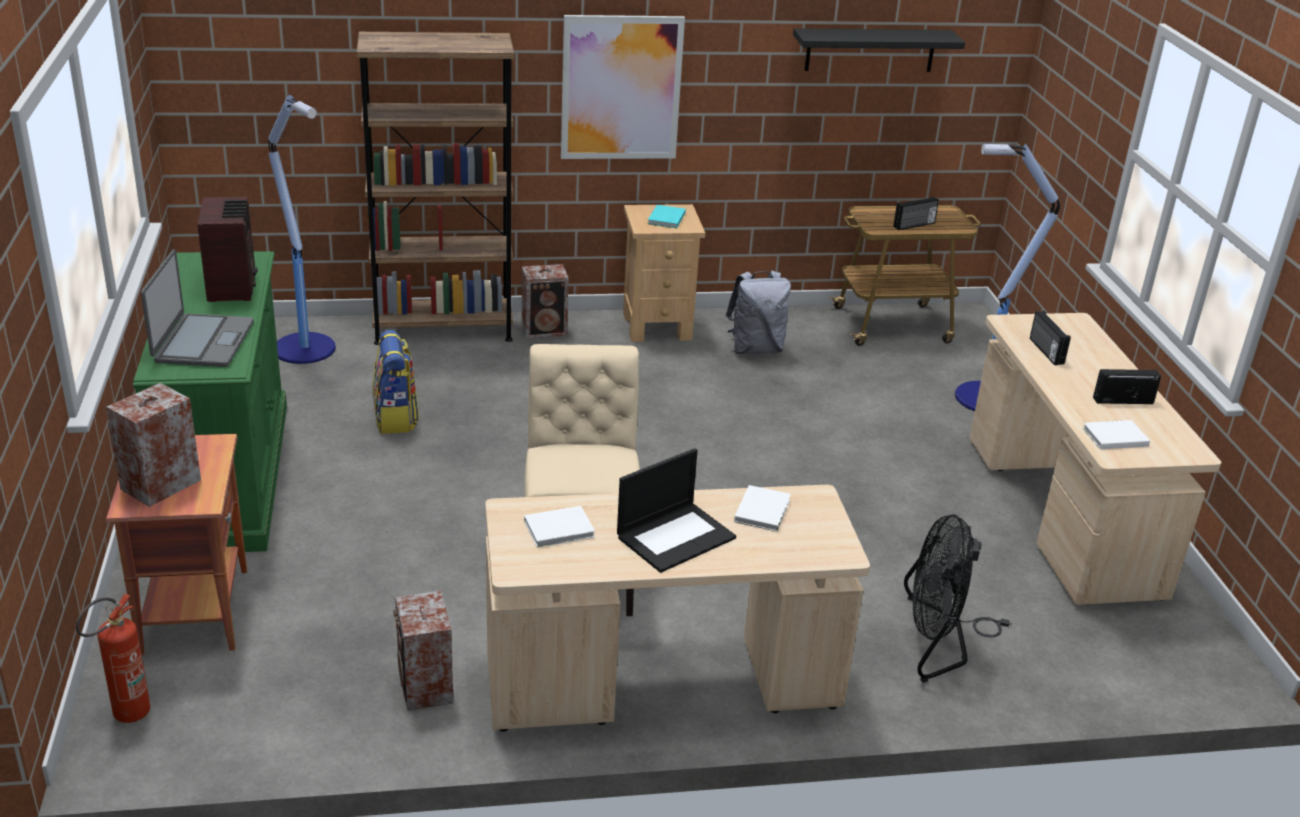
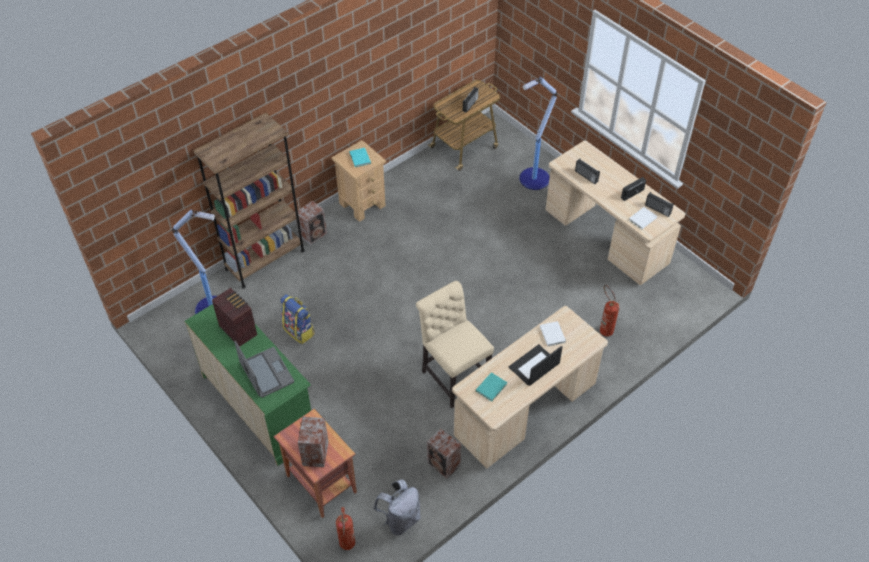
camera: 30 degrees left, 20 degrees up
(561, 529) = (492, 387): white book -> turquoise book
(621, 88) = (320, 107): picture -> none
(676, 536) = (534, 366): laptop -> laptop turned 150 degrees counterclockwise
(755, 349) = (417, 197): grey backpack -> grey backpack (400, 519)
(870, 50) = (429, 31): black shelf -> none
(942, 637) = (604, 328): black fan -> fire extinguisher
(1160, 437) = (657, 210): none -> radio

